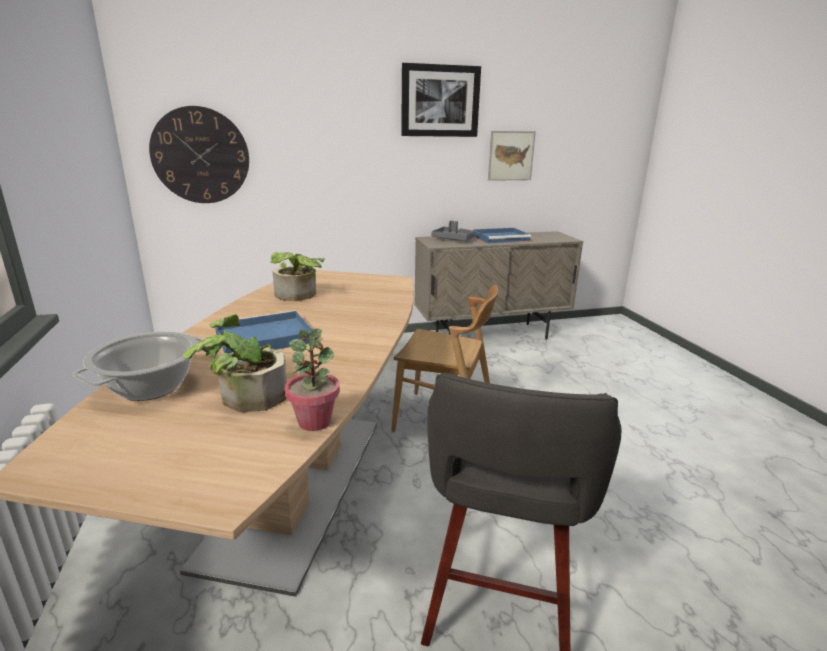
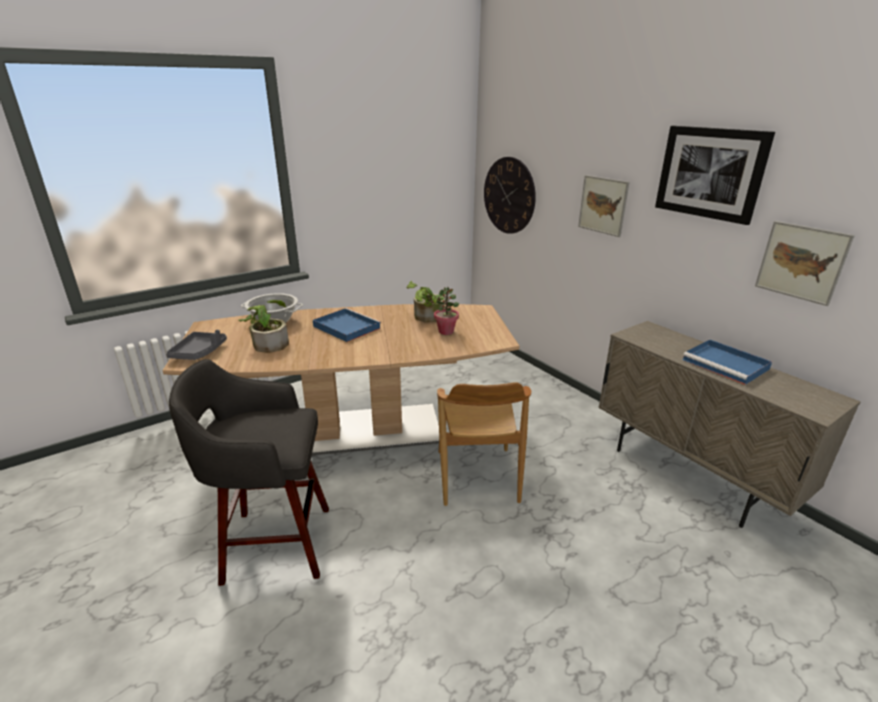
camera: 70 degrees right, 5 degrees up
(314, 422) = (246, 365): potted plant -> potted plant (446, 331)
(344, 144) = (603, 205): none -> picture
(453, 239) = (668, 339): grey tray -> grey tray (199, 352)

